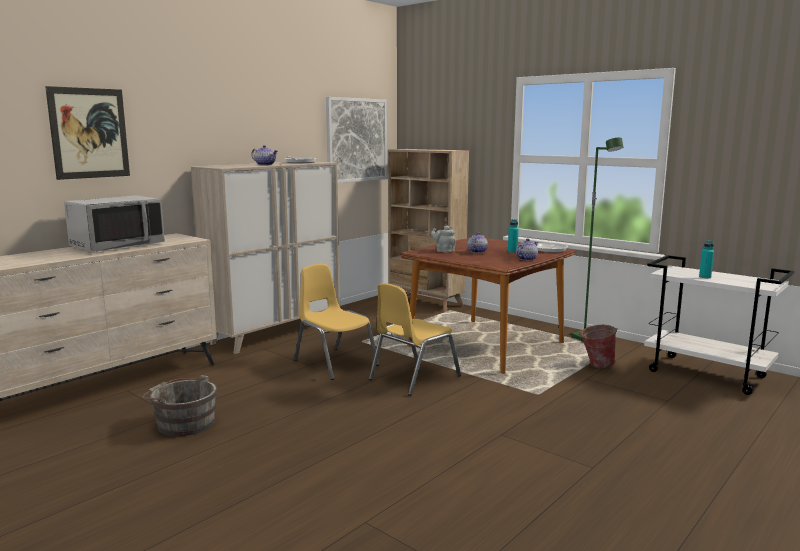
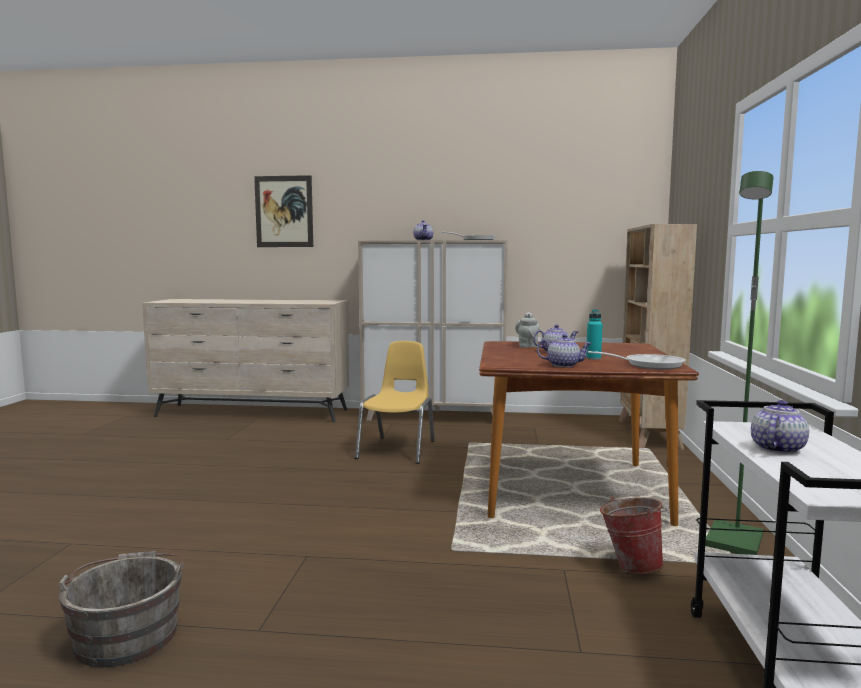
camera: 55 degrees right, 5 degrees down
(117, 245) = (276, 301): grey microwave -> none
(183, 423) = (214, 446): grey bucket -> grey bucket (128, 633)
(356, 140) = (590, 219): picture -> none
(413, 377) = (409, 483): yellow chair -> none
(705, 277) = (776, 448): turquoise bottle -> teapot

